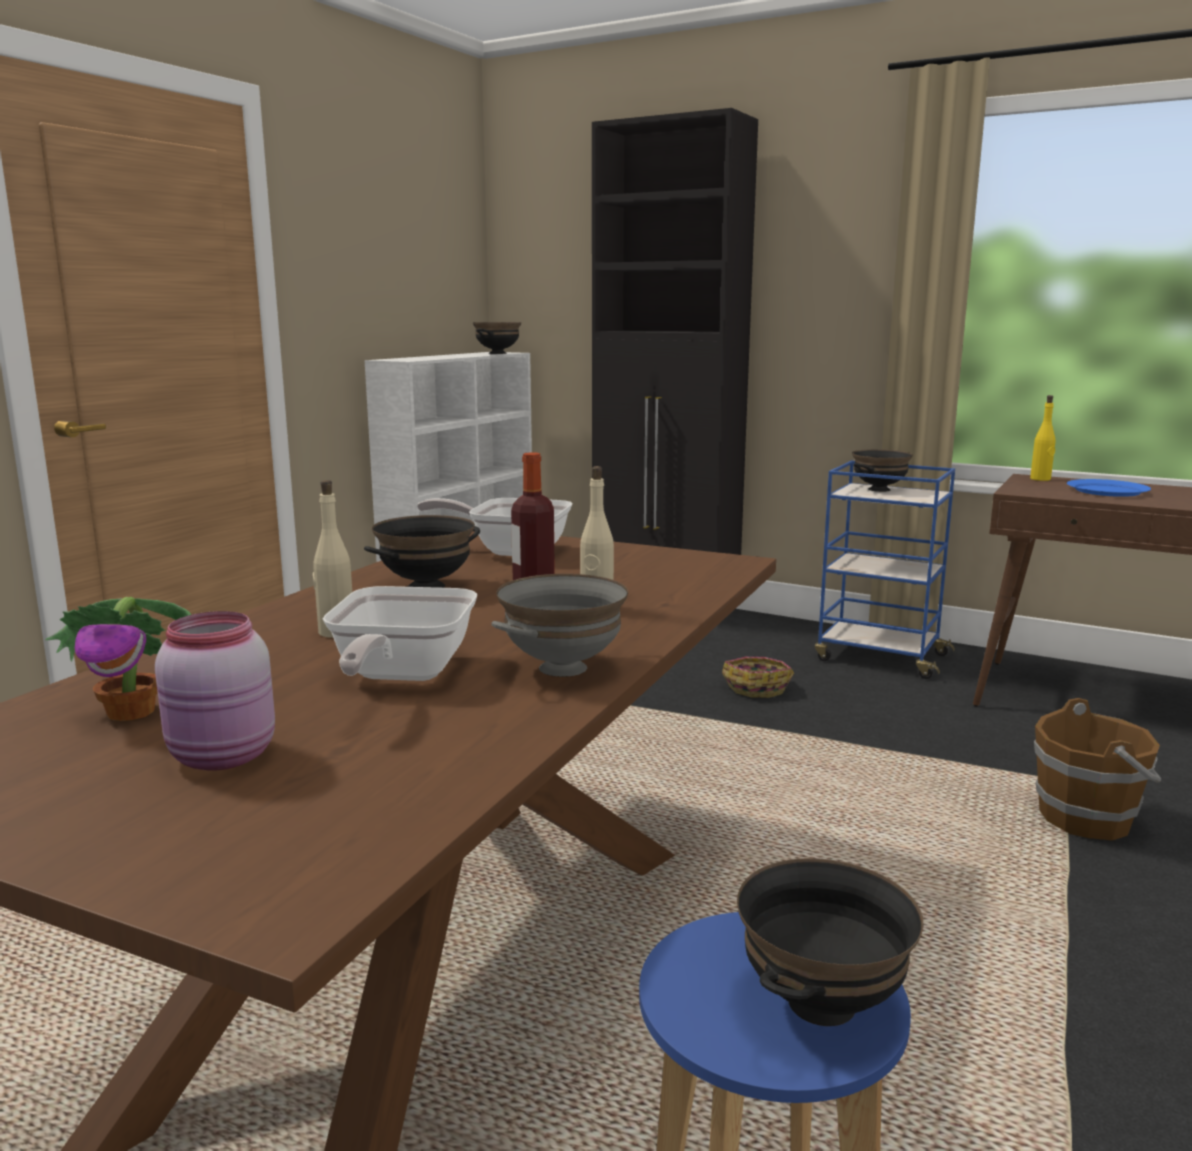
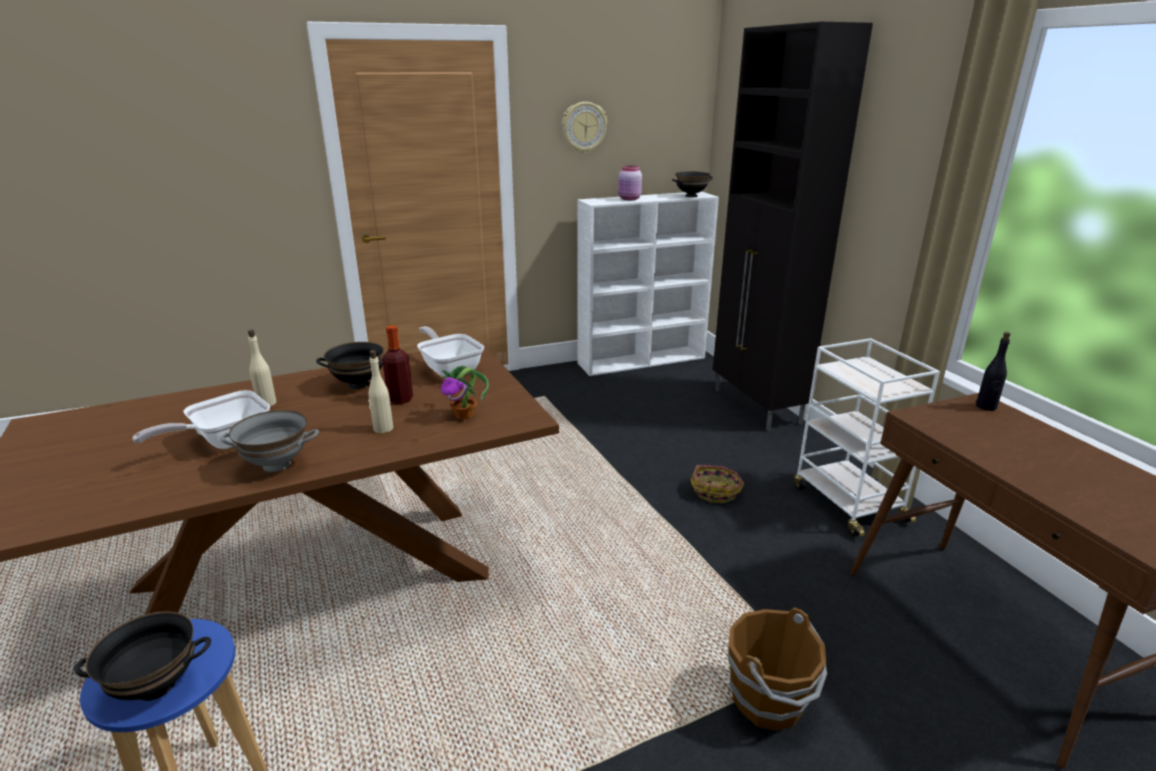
camera: 40 degrees right, 10 degrees up
(133, 712) = (131, 423): potted plant -> potted plant (465, 415)
(224, 757) = (100, 460): pink jar -> pink jar (629, 199)
(359, 253) = (584, 127): none -> wall clock
(878, 489) = (870, 370): black bowl -> none
(879, 657) = (847, 503): blue cart -> white cart
(1040, 479) = (986, 407): yellow bottle -> black bottle
(1107, 491) = (1010, 442): blue plate -> none

